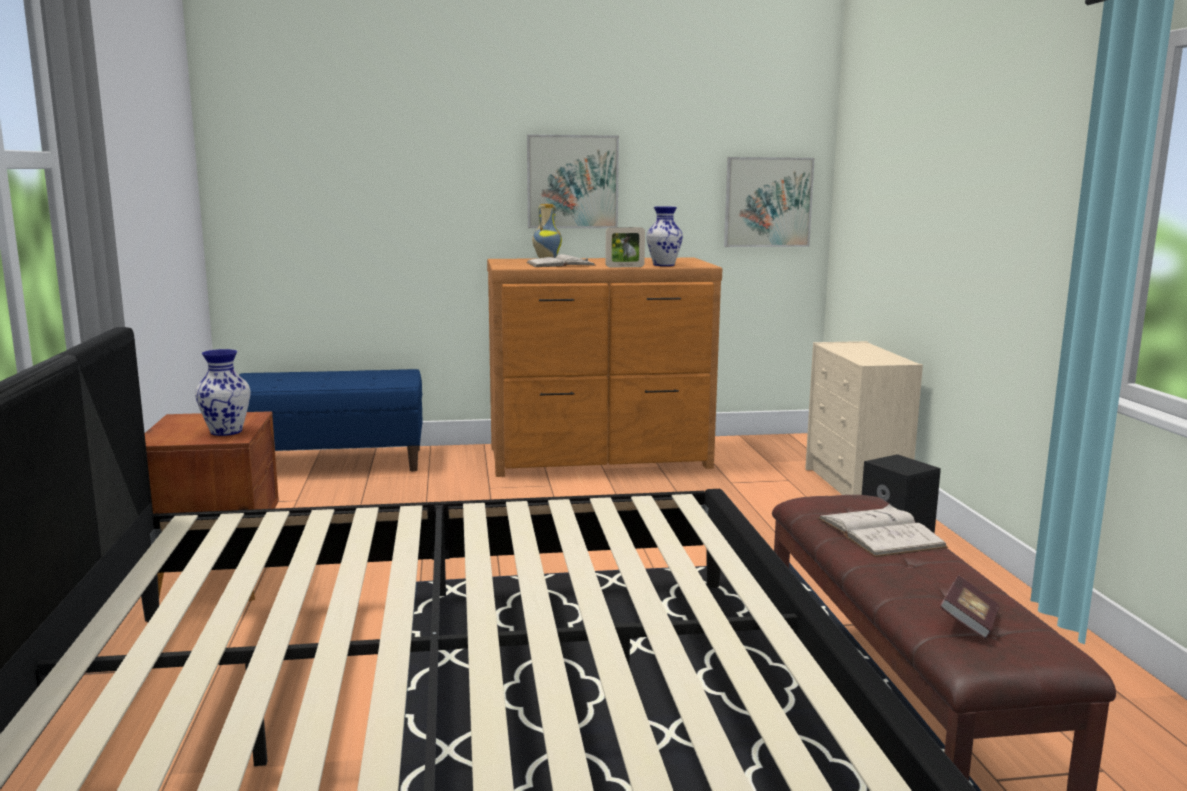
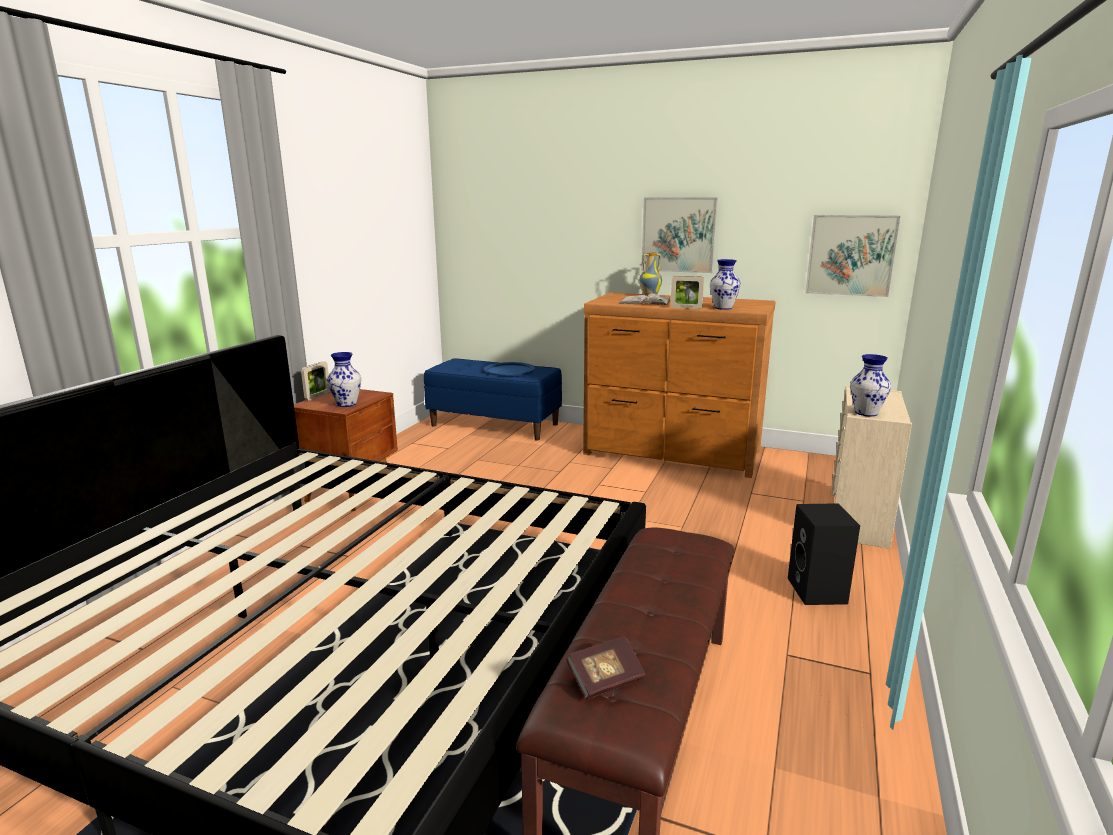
camera: 30 degrees right, 5 degrees up
(155, 429) = (318, 396): none -> picture frame
(352, 378) = (509, 370): none -> blue tray
(871, 361) = (865, 413): none -> vase
(880, 532) = (668, 576): white book -> none

